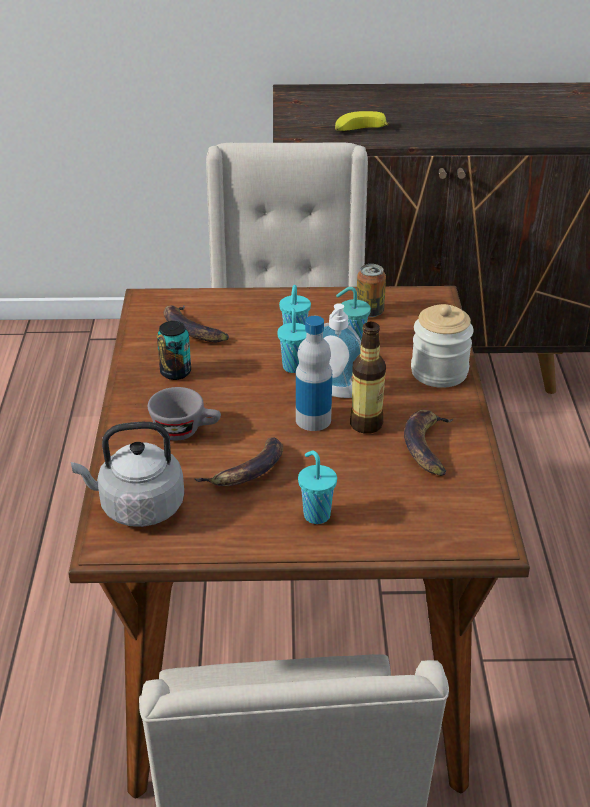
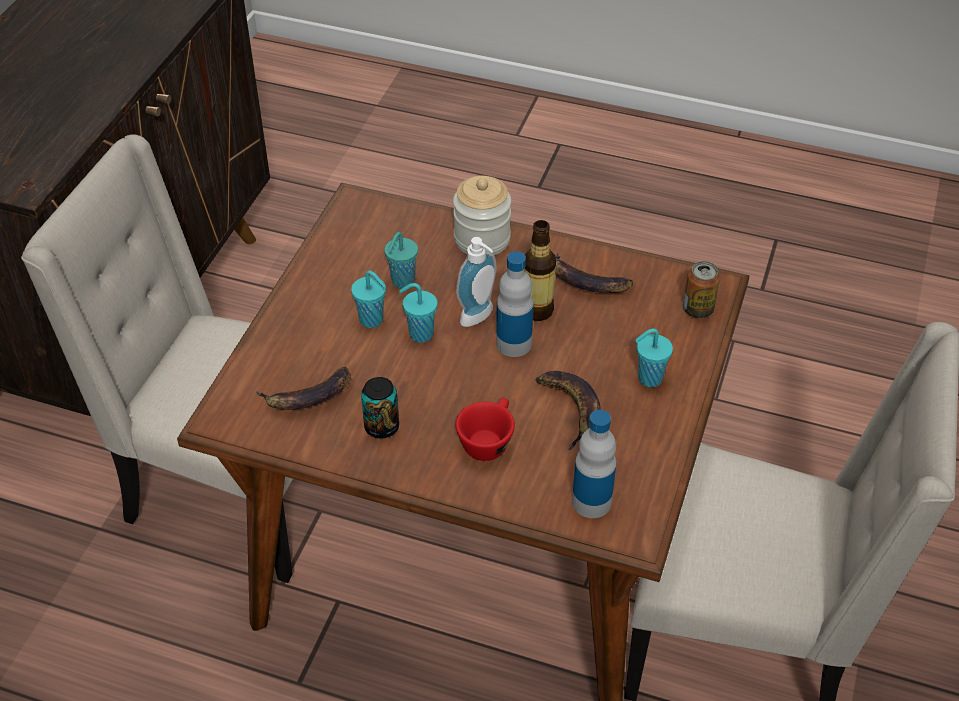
camera: 70 degrees left, 10 degrees up
(137, 507) = (591, 502): grey kettle -> bottle
(186, 431) = (488, 440): grey cup -> red cup
(359, 131) = (48, 131): banana -> none
(369, 312) = (355, 253): can -> can (698, 309)

